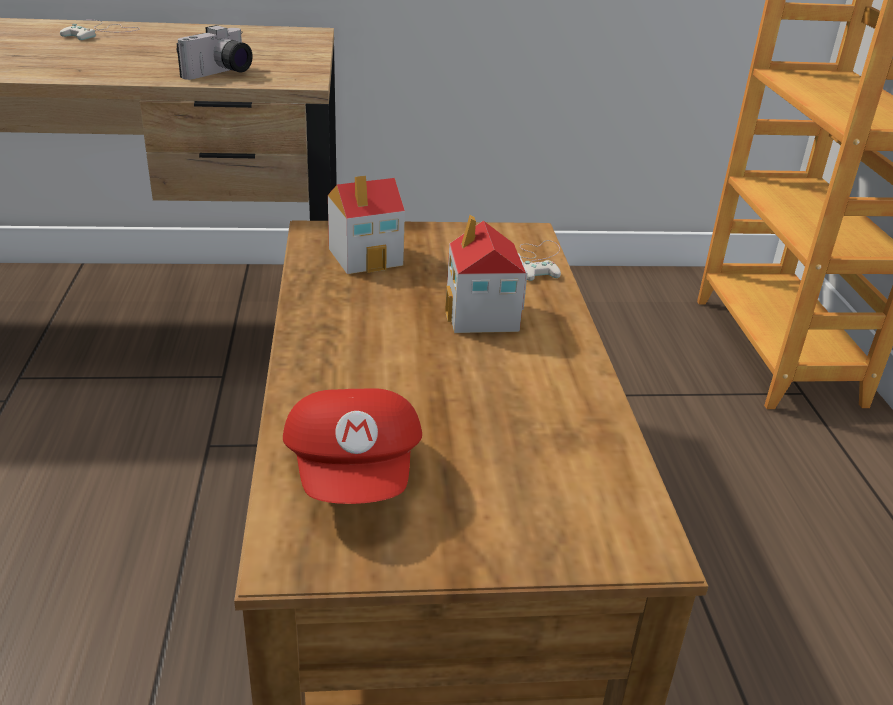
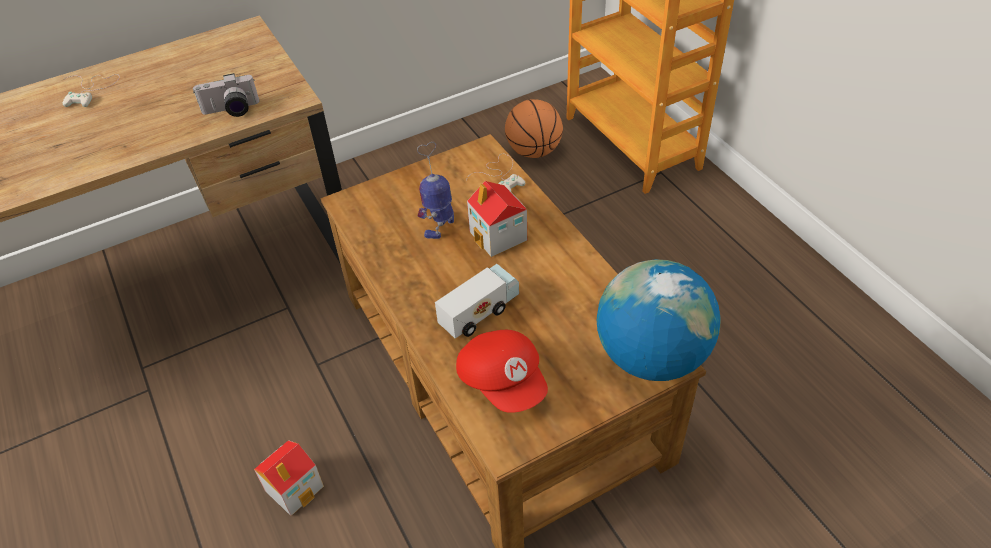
camera: 20 degrees left, 15 degrees up
(221, 74) = (231, 111): camera -> camera turned 60 degrees clockwise
(366, 256) = (396, 213): toy house -> toy house (295, 487)
(389, 383) = (479, 311): none -> toy truck
(413, 284) = (441, 225): none -> toy robot
(619, 528) = (651, 356): none -> globe
(634, 321) = (533, 151): none -> basketball

